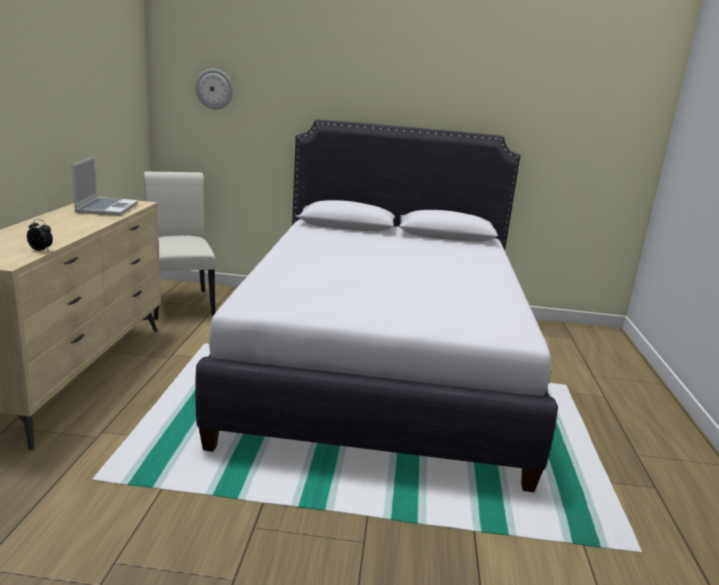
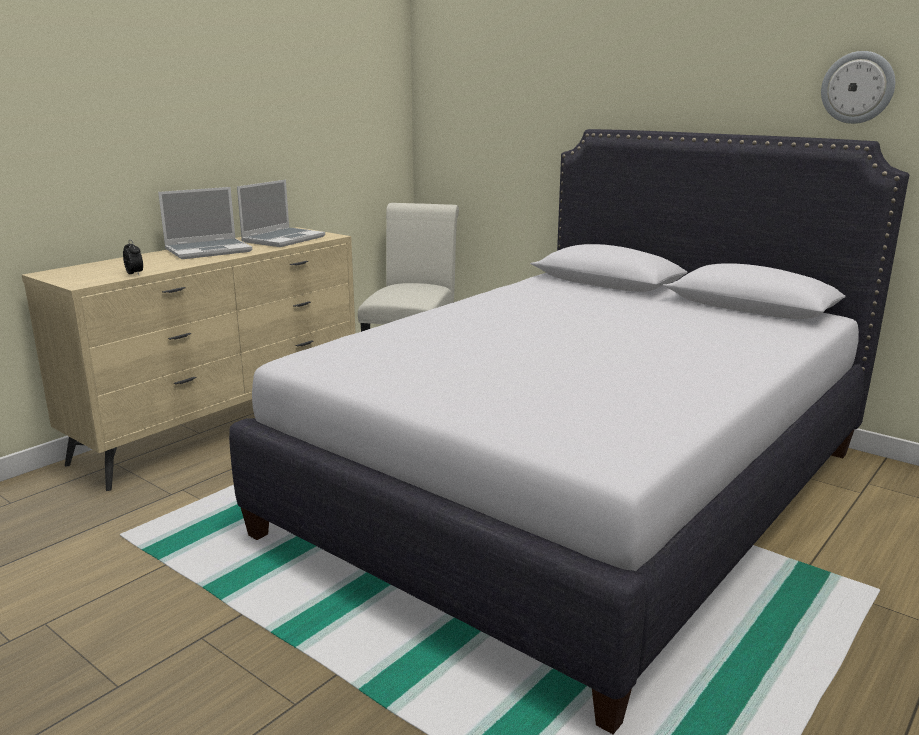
camera: 35 degrees right, 0 degrees up
(61, 222) = (209, 250): none -> laptop
(214, 89) = (478, 96): wall clock -> wall clock (857, 87)

